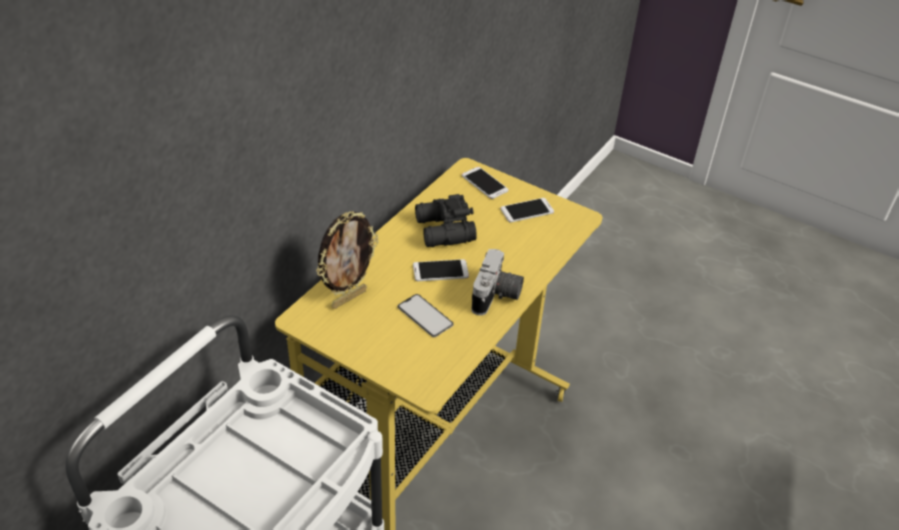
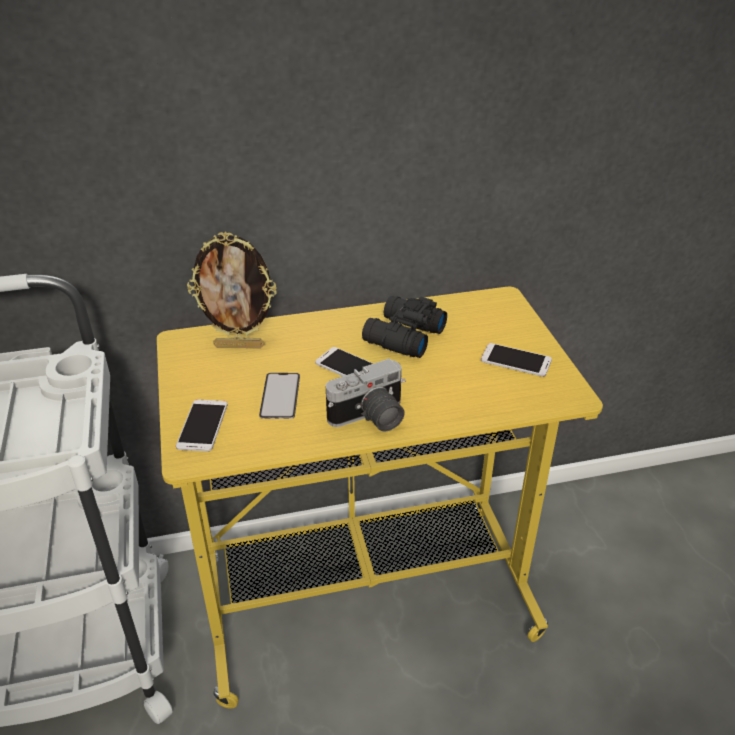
camera: 45 degrees right, 5 degrees down
(484, 183) = (503, 316): phone -> phone (202, 425)

